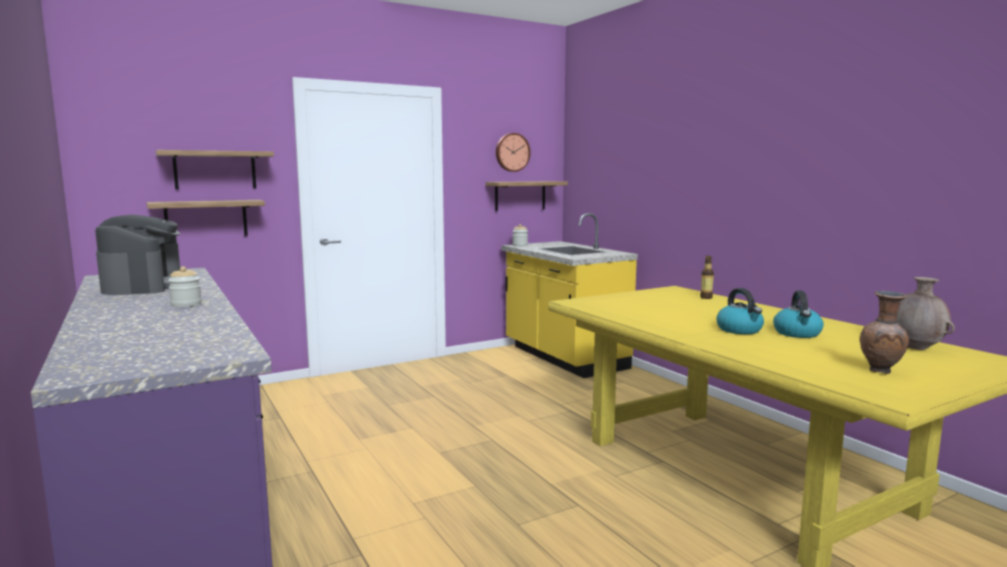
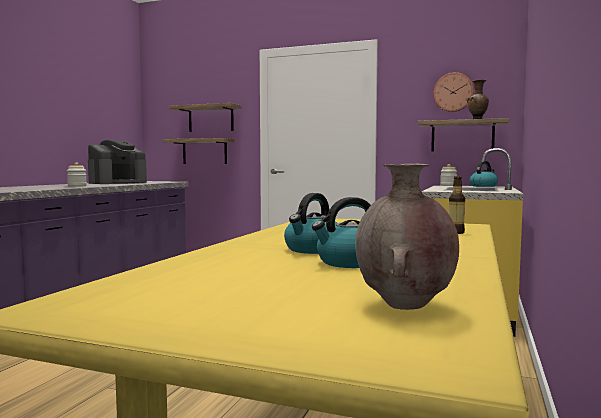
camera: 50 degrees right, 5 degrees down
(547, 243) = (483, 186): none -> kettle
(881, 372) = (193, 299): brown vase -> brown vase (477, 119)

